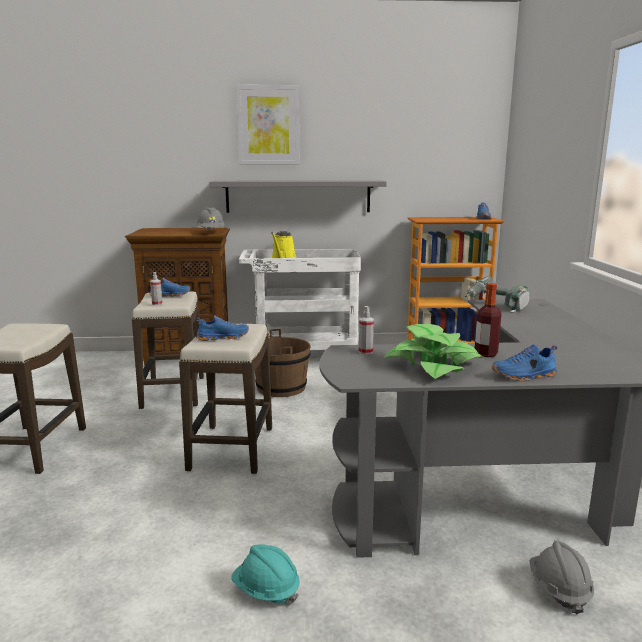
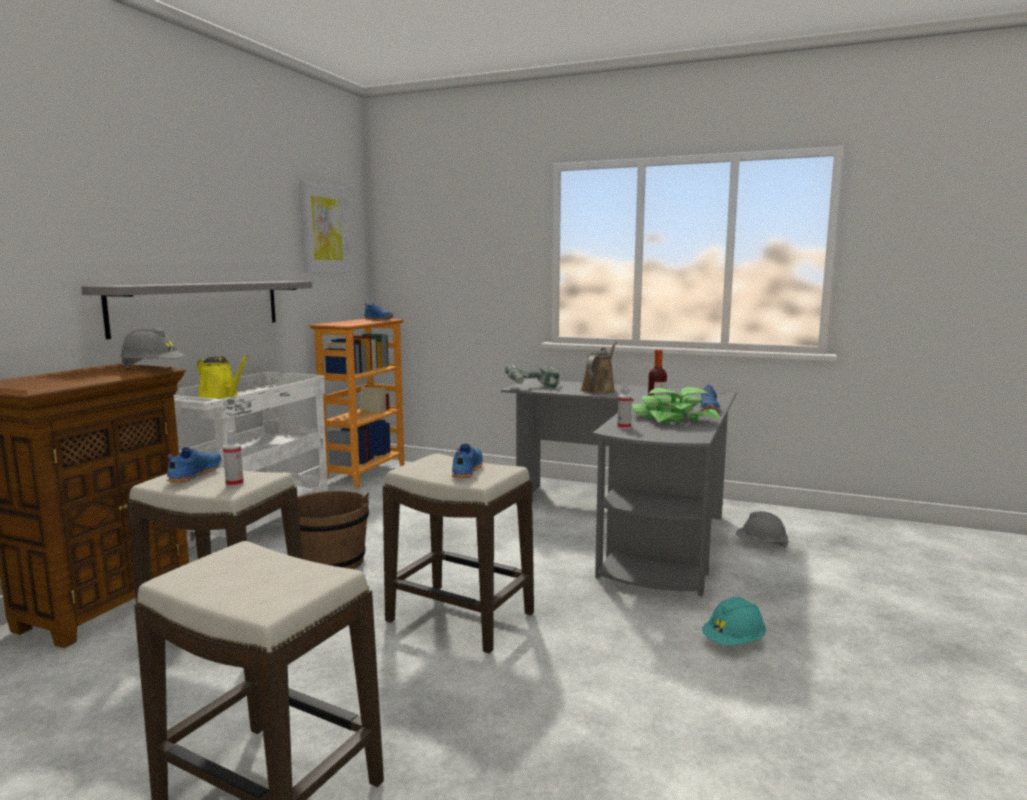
camera: 65 degrees left, 5 degrees down
(268, 125) = (155, 200): picture -> picture (324, 229)
(538, 325) = (599, 390): none -> brown watering can

